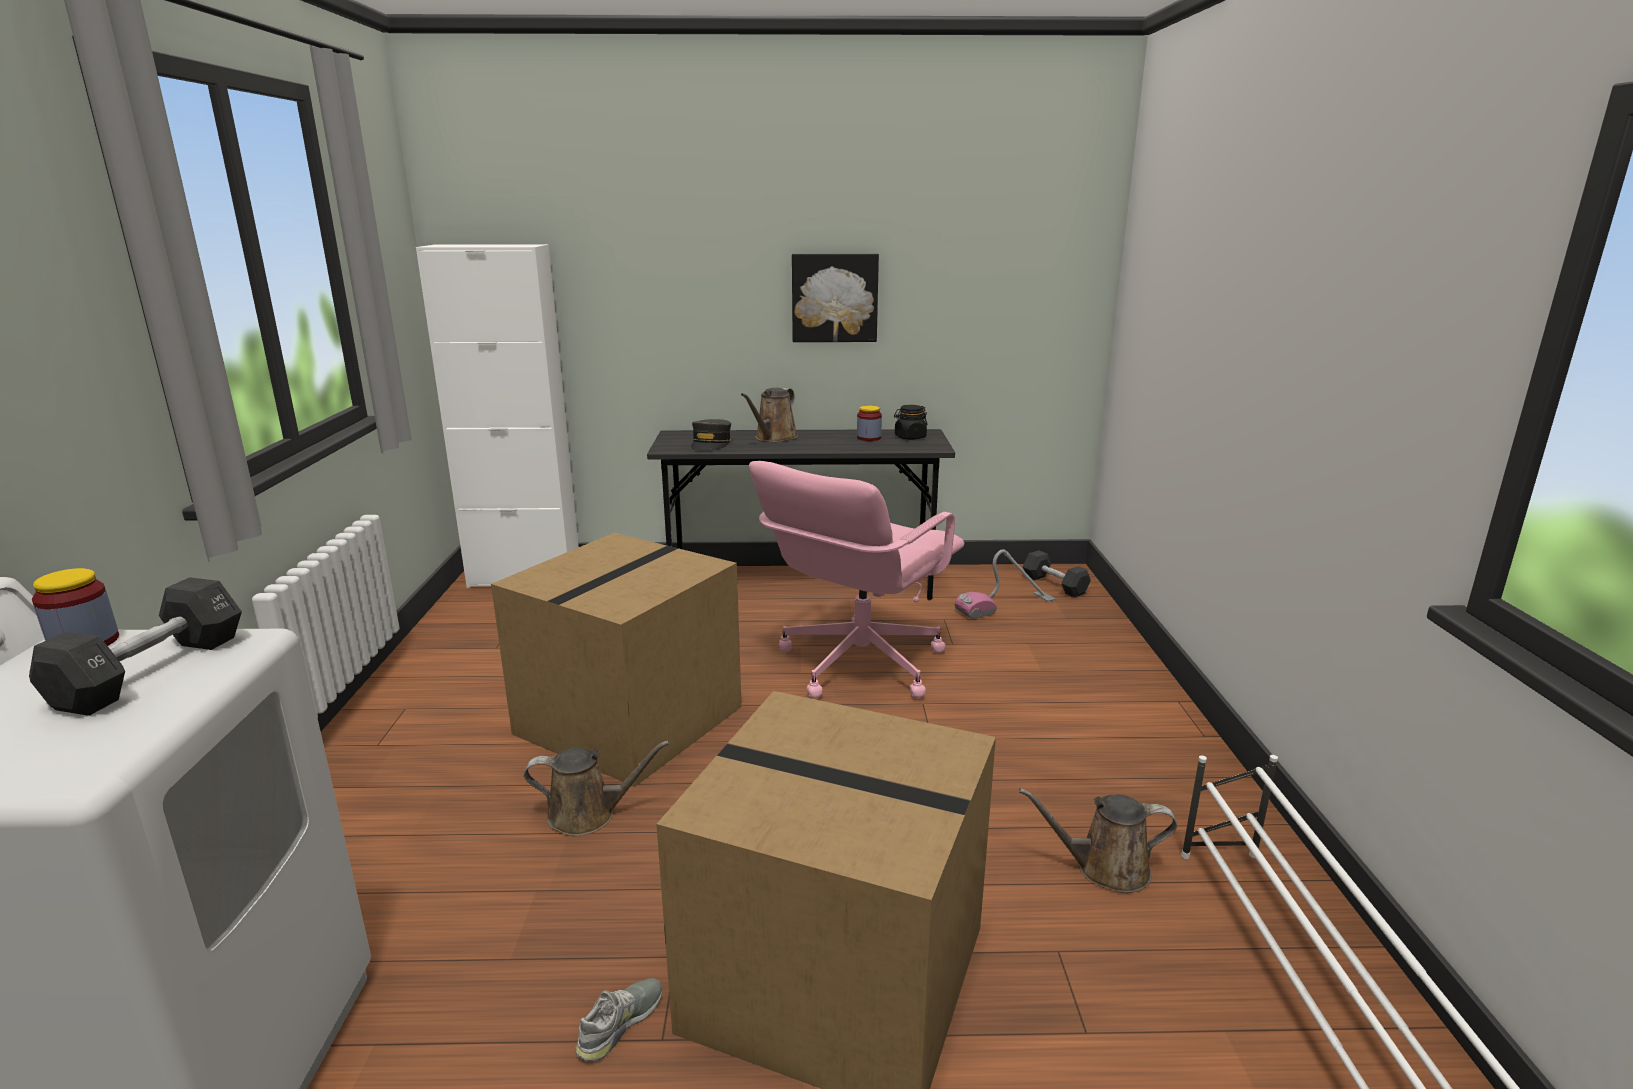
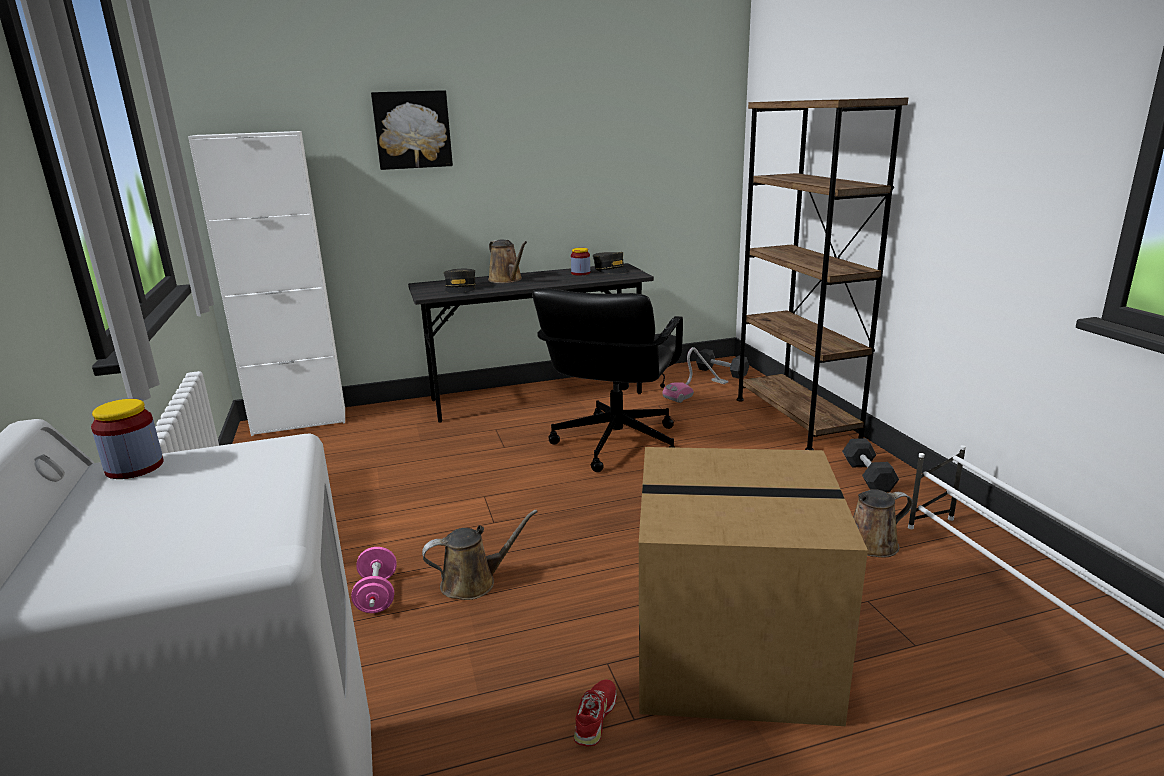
camera: 15 degrees left, 0 degrees up
(151, 671) = (230, 476): black dumbbell -> black dumbbell (868, 476)
(478, 808) = (377, 595): none -> pink dumbbell
(620, 1024) = (596, 717): grey shoe -> red shoe
(629, 718) = (460, 509): cardboard box -> none
(774, 438) = (507, 280): brown watering can -> brown watering can turned 45 degrees counterclockwise
(834, 297) = (541, 165): picture -> picture (412, 130)
(858, 664) = (615, 444): pink office chair -> black office chair
(910, 437) = (611, 270): black jar -> grey cap
(1116, 667) = (796, 419): none -> brown bookcase

